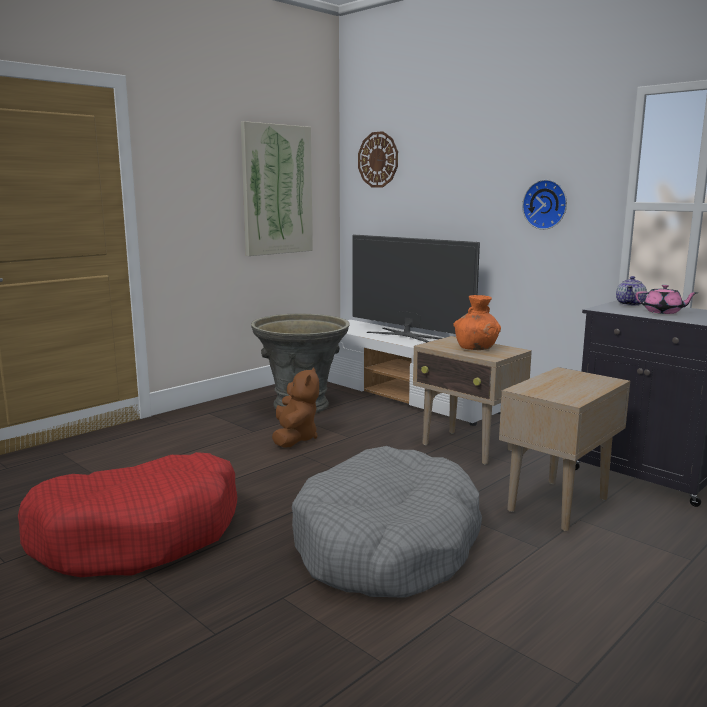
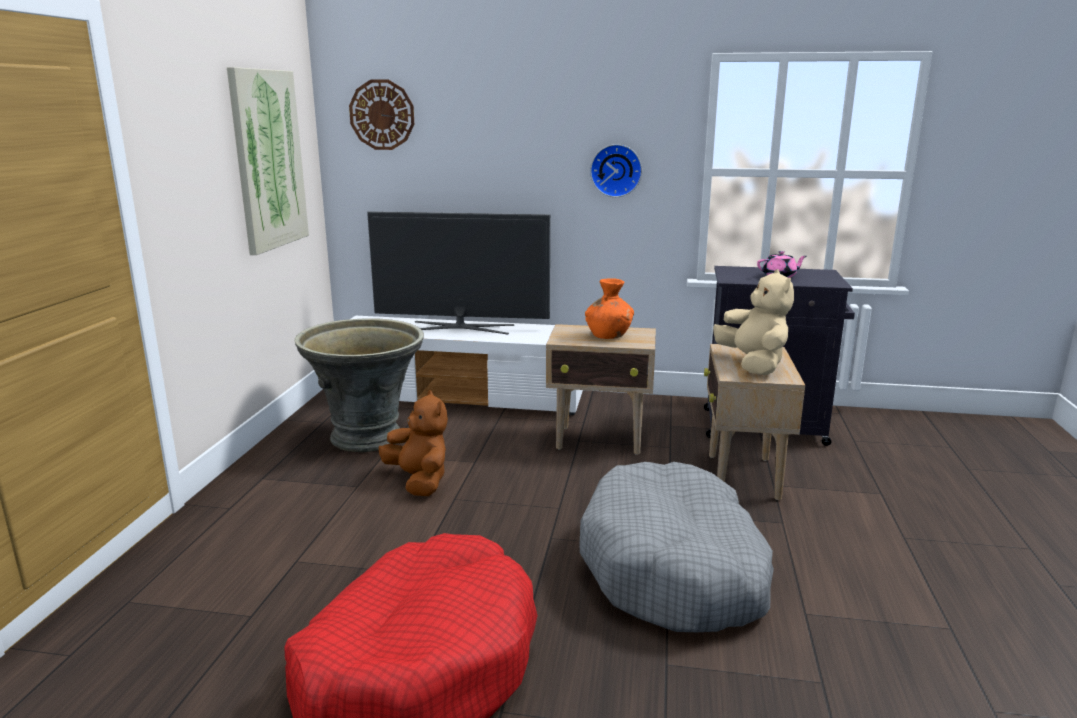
camera: 35 degrees left, 5 degrees up
(562, 386) = (753, 364): none -> beige plush toy
(630, 304) = (737, 270): teapot -> none

